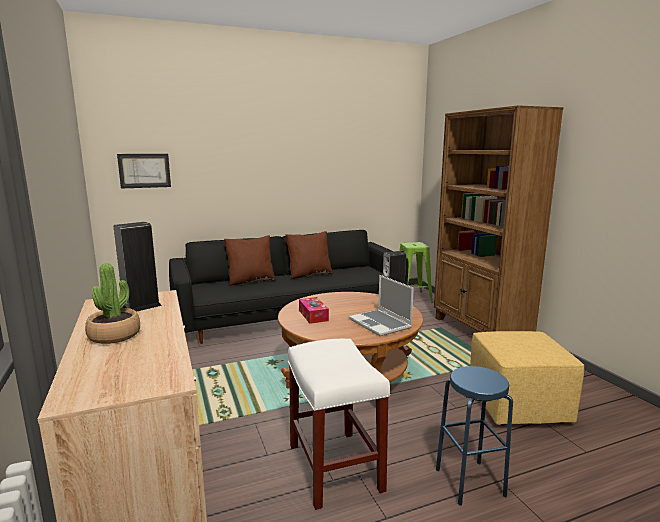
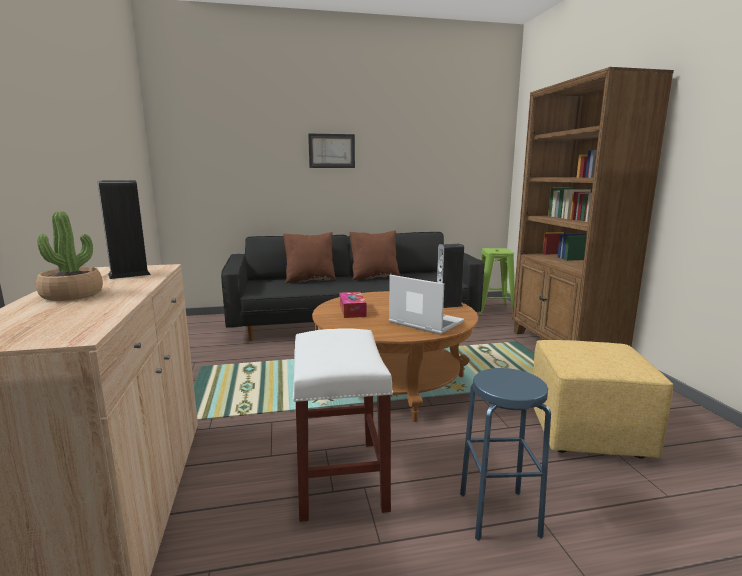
camera: 10 degrees right, 0 degrees up
(144, 170) = (208, 162): picture -> picture (331, 151)
(381, 324) = (424, 323): laptop -> laptop turned 150 degrees clockwise

